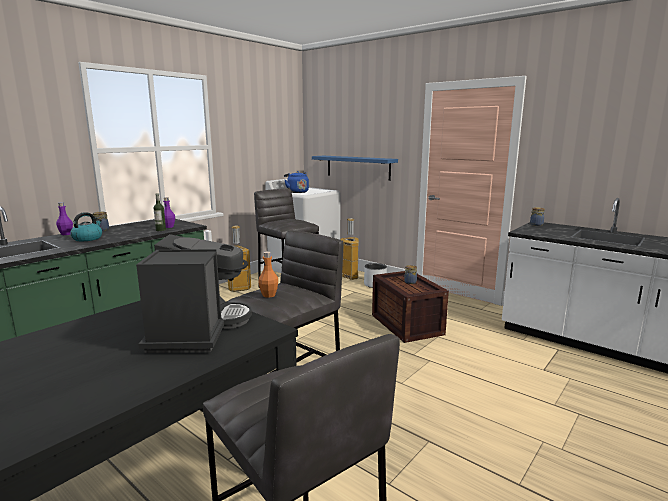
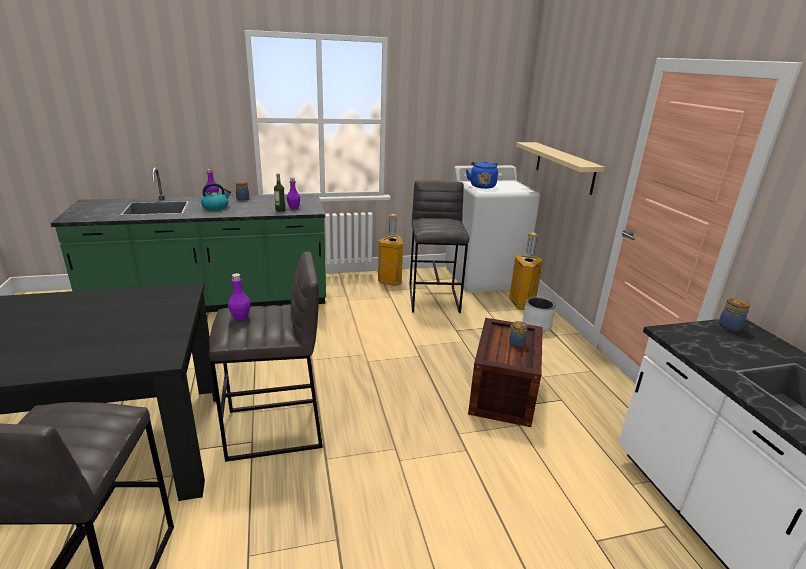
camera: 35 degrees right, 10 degrees up
(197, 330) = (124, 335): coffee machine -> none
(269, 295) = (240, 317): orange bottle -> purple bottle
(358, 167) = (564, 167): blue shelf -> beige shelf

